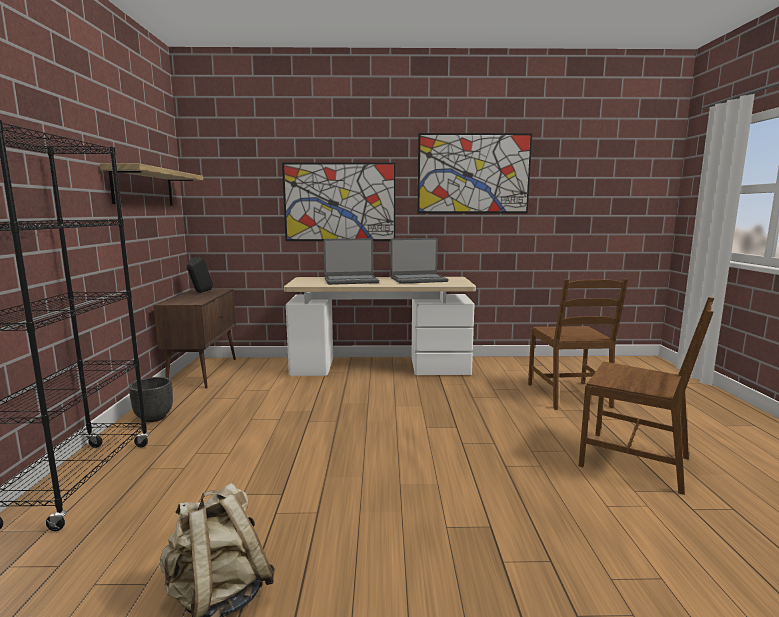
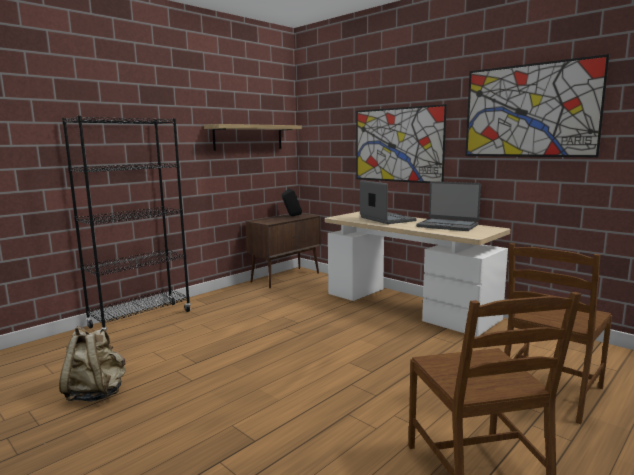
camera: 45 degrees right, 0 degrees up
(154, 417) = (218, 298): black planter -> none
(351, 281) = (386, 219): laptop -> laptop turned 150 degrees counterclockwise

